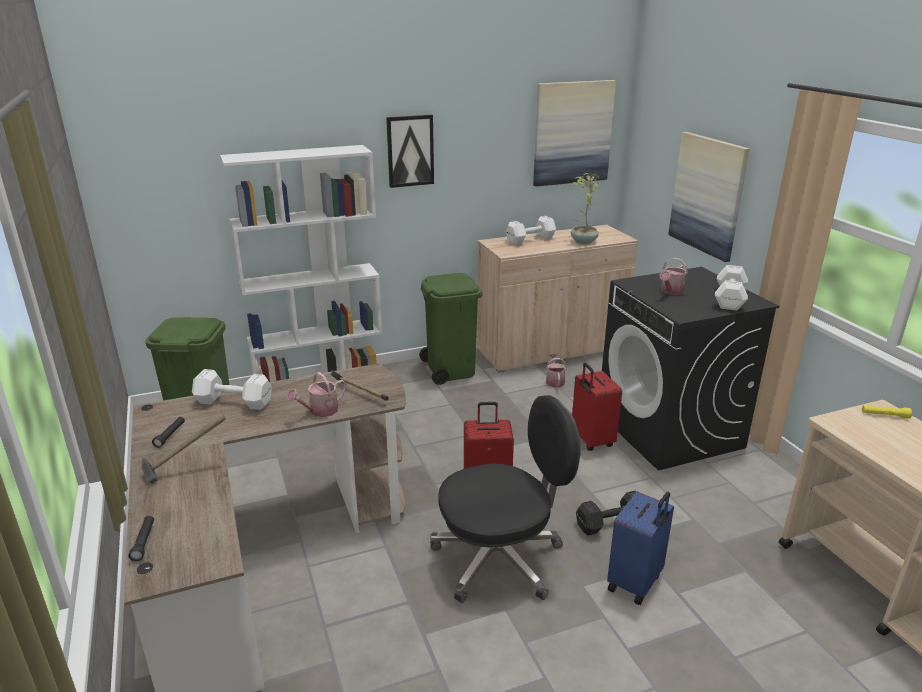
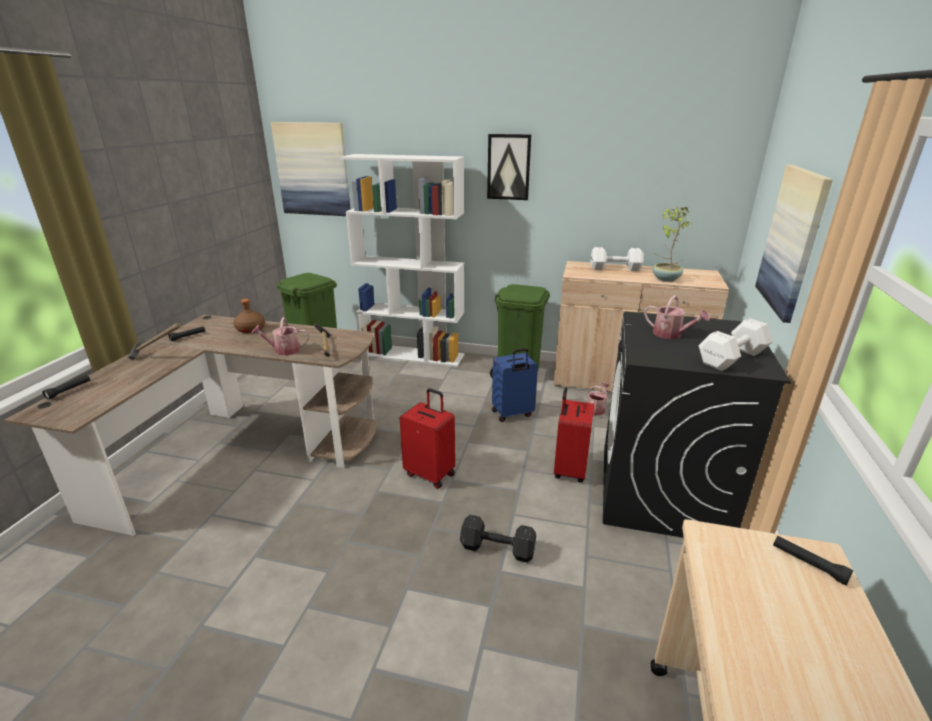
camera: 35 degrees right, 0 degrees up
(235, 402) = (250, 329): white dumbbell -> brown bottle
(500, 559) = (374, 530): black office chair -> none
(572, 133) = (684, 166): picture -> picture (313, 169)
(636, 583) = (454, 614): blue suitcase -> blue suitcase (512, 414)
(670, 291) = (671, 335): watering can -> watering can turned 120 degrees counterclockwise
(884, 415) = (808, 564): yellow flashlight -> black flashlight

